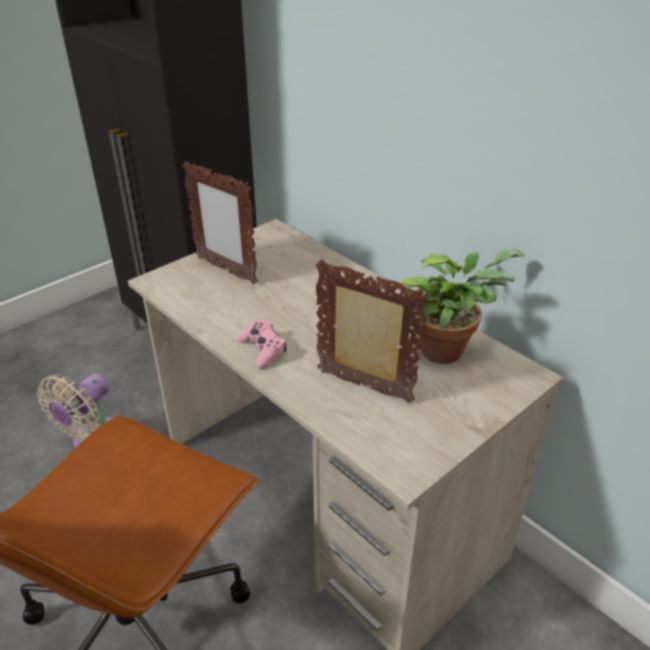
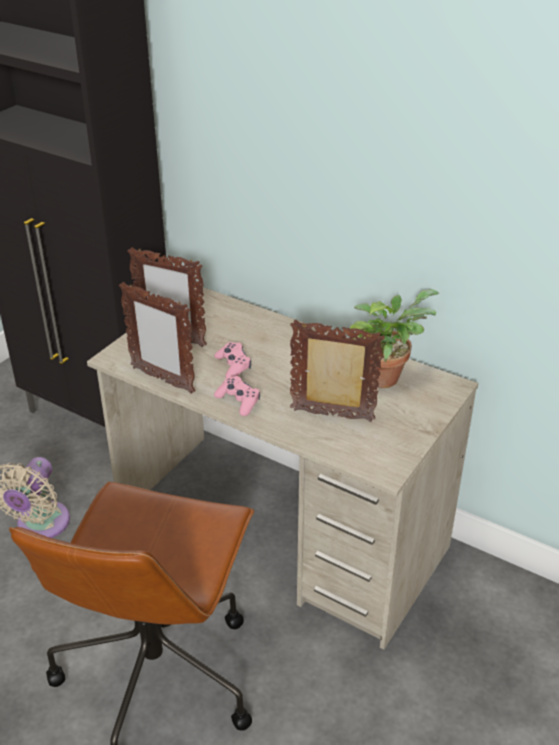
camera: 15 degrees left, 0 degrees up
(192, 312) = (162, 380): none -> picture frame
(276, 309) = (233, 366): none -> pink game controller

